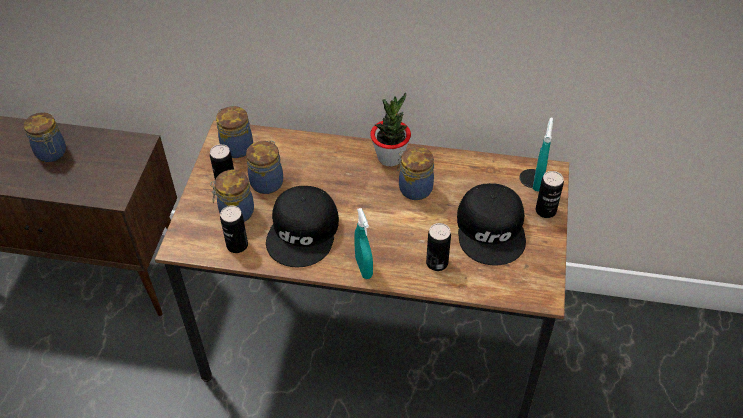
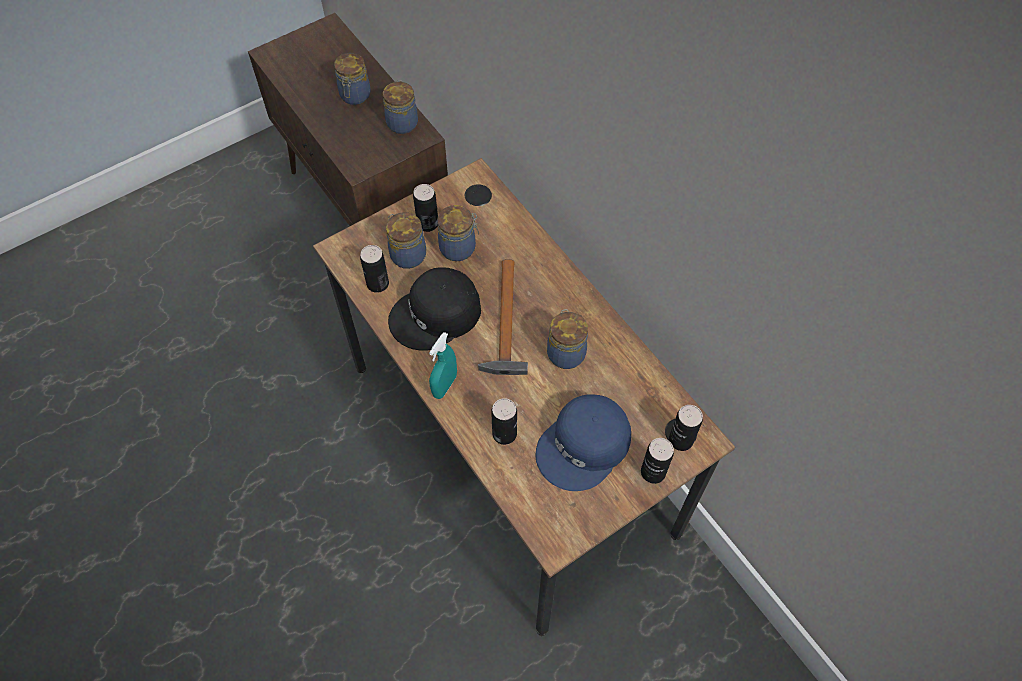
camera: 45 degrees right, 10 degrees up
(236, 147) = (470, 197): jar -> jar (402, 122)
(356, 202) = (505, 324): none -> hammer
(390, 157) = (580, 307): potted plant -> none
(492, 229) = (584, 446): black cap -> blue cap
(538, 181) = (681, 440): turquoise spray bottle -> can

